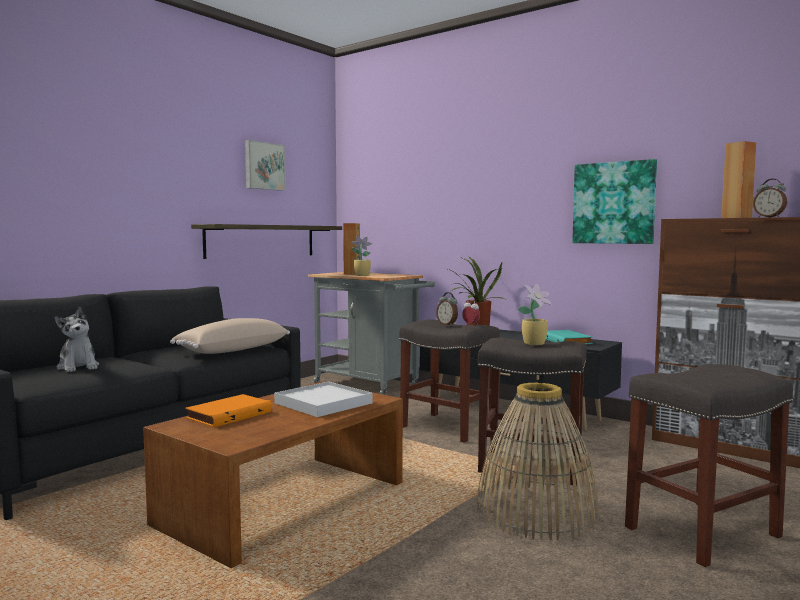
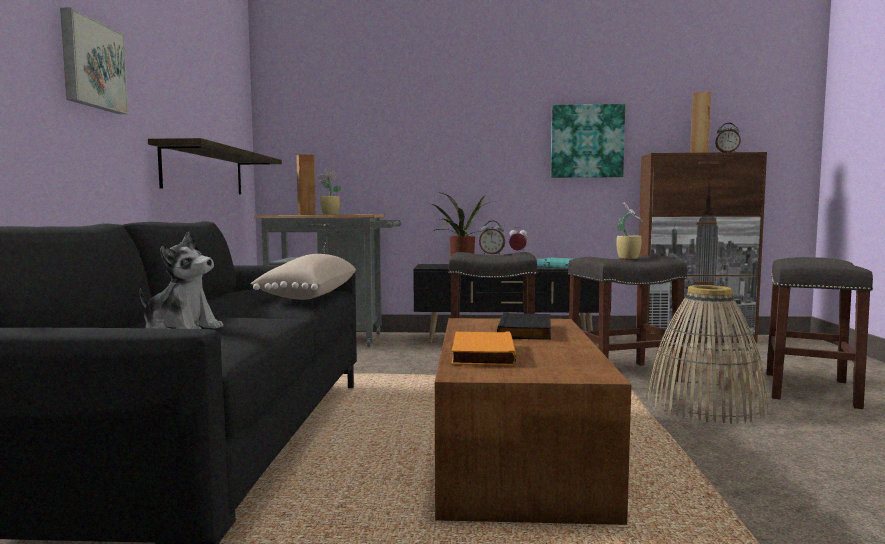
camera: 35 degrees left, 0 degrees up
(264, 166) = (203, 75): picture -> picture (92, 65)
(323, 403) = (527, 331): white tray -> black book

